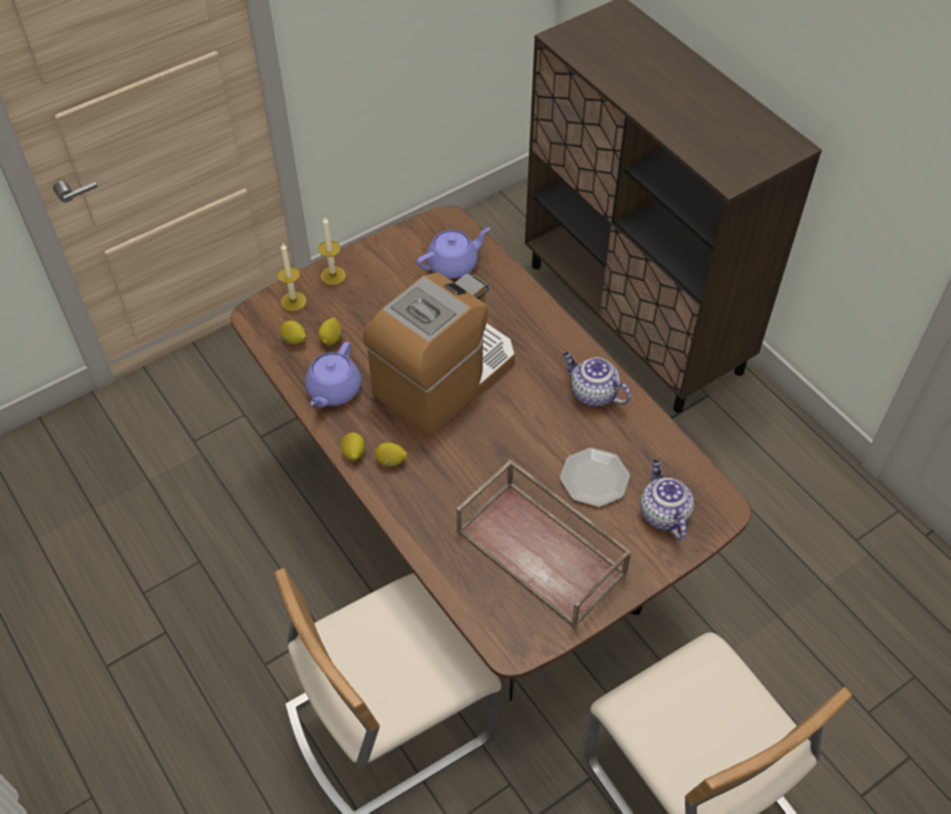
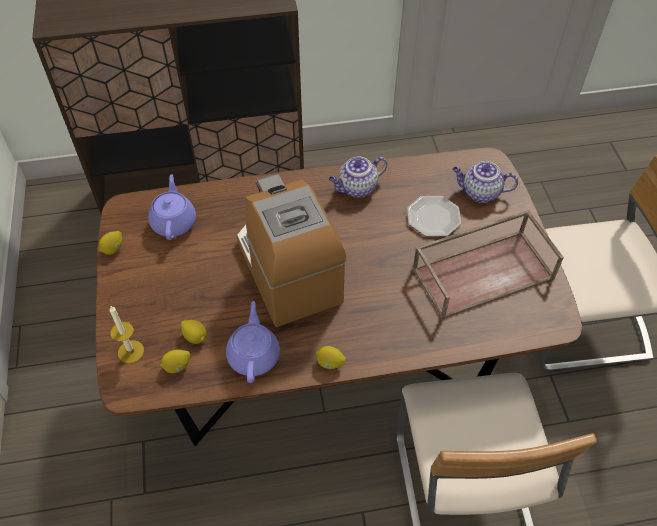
camera: 65 degrees left, 0 degrees up
(333, 275) = (123, 310): candle -> none
(333, 390) = (254, 355): purple teapot -> purple teapot turned 135 degrees counterclockwise
(391, 461) = (352, 339): lemon -> lemon (113, 249)

